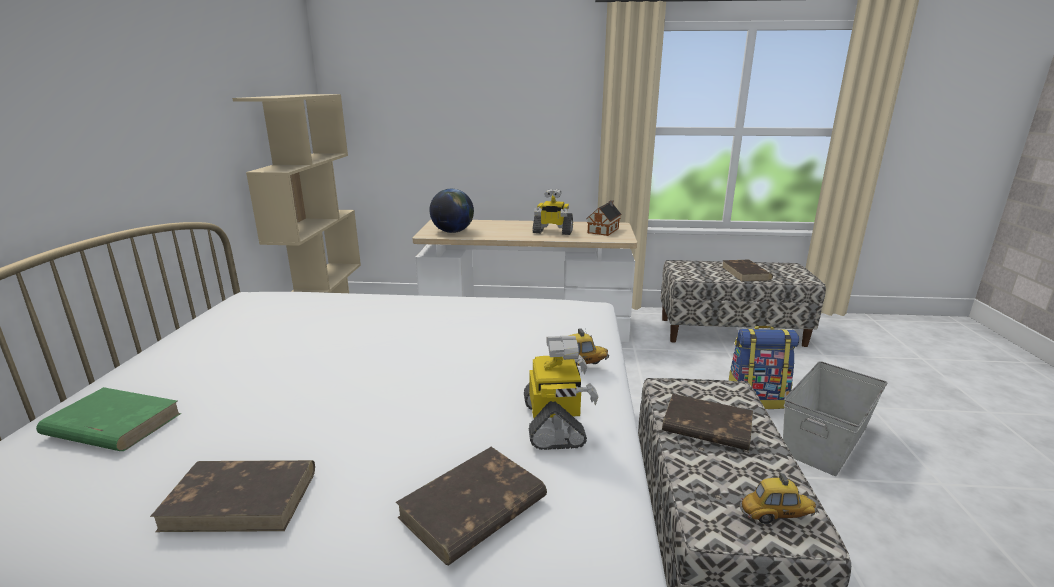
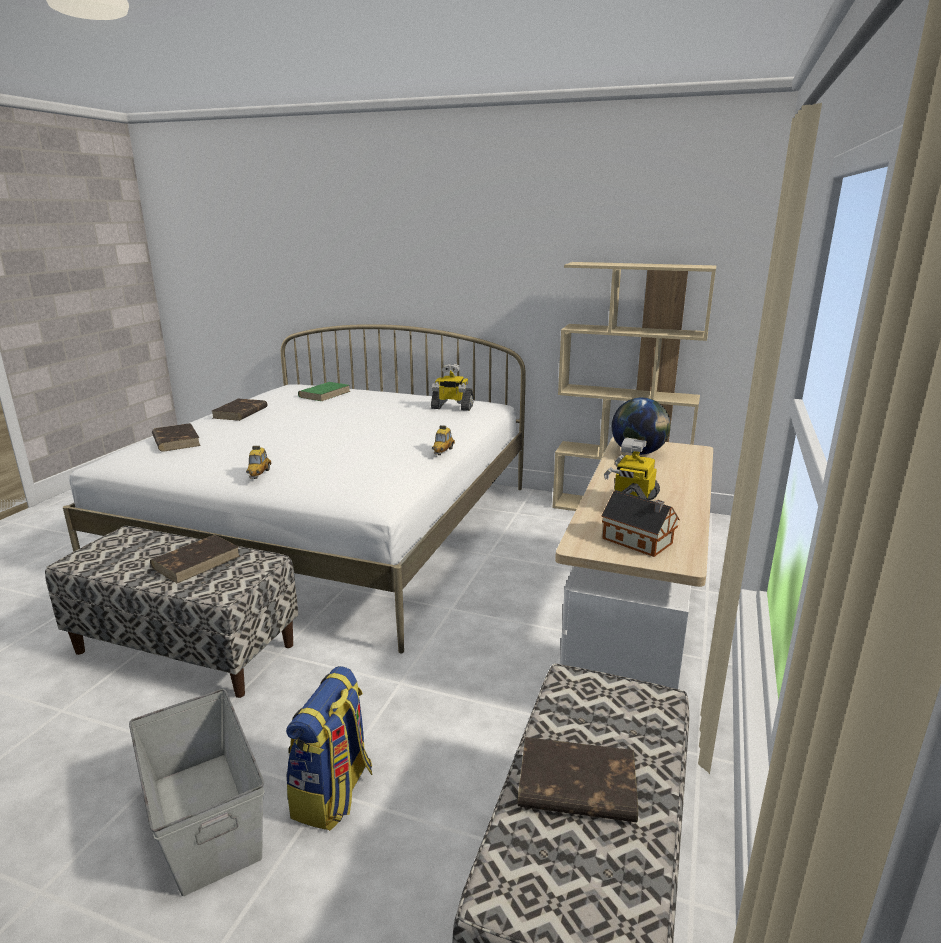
camera: 105 degrees right, 0 degrees up
(555, 424) = (207, 459): toy robot -> toy robot (451, 407)
(776, 515) = (98, 556): toy car -> toy car (443, 451)

